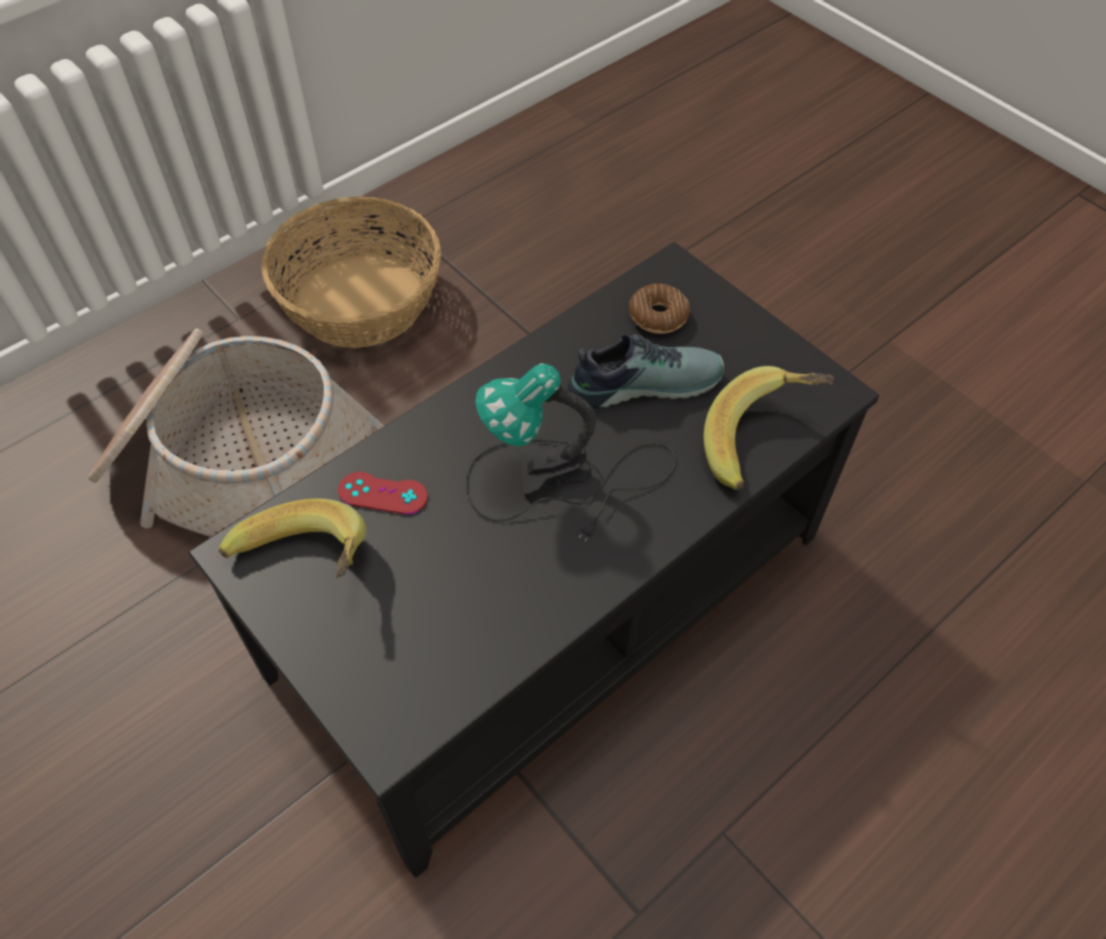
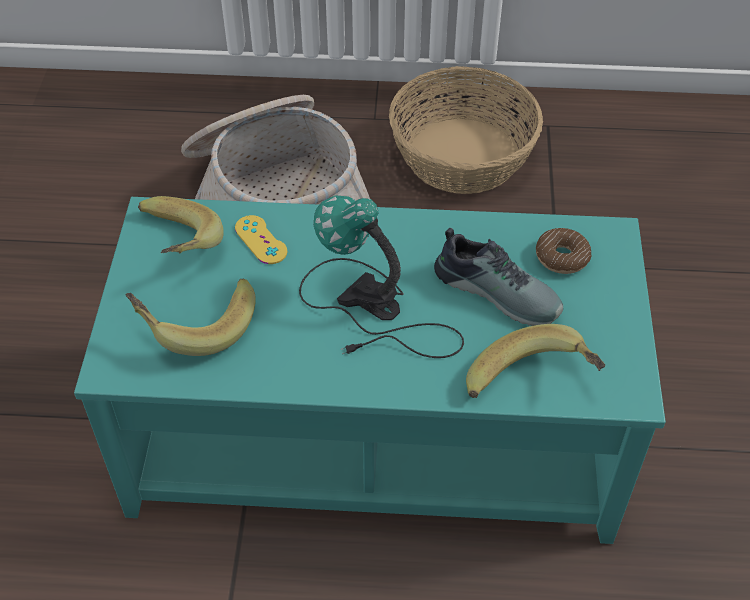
camera: 45 degrees right, 5 degrees down
(383, 493) = (261, 240): red game controller -> yellow game controller
(420, 624) = (196, 324): none -> banana
(553, 607) = (373, 436): black coffee table -> turquoise coffee table

